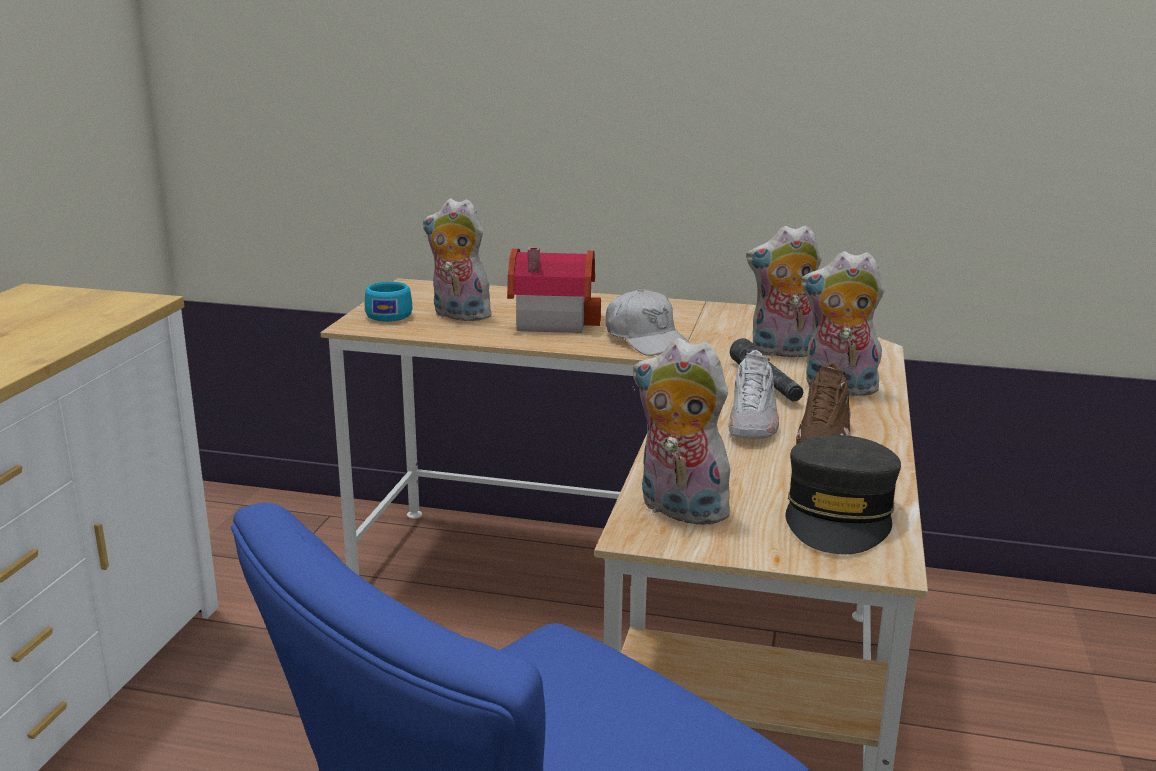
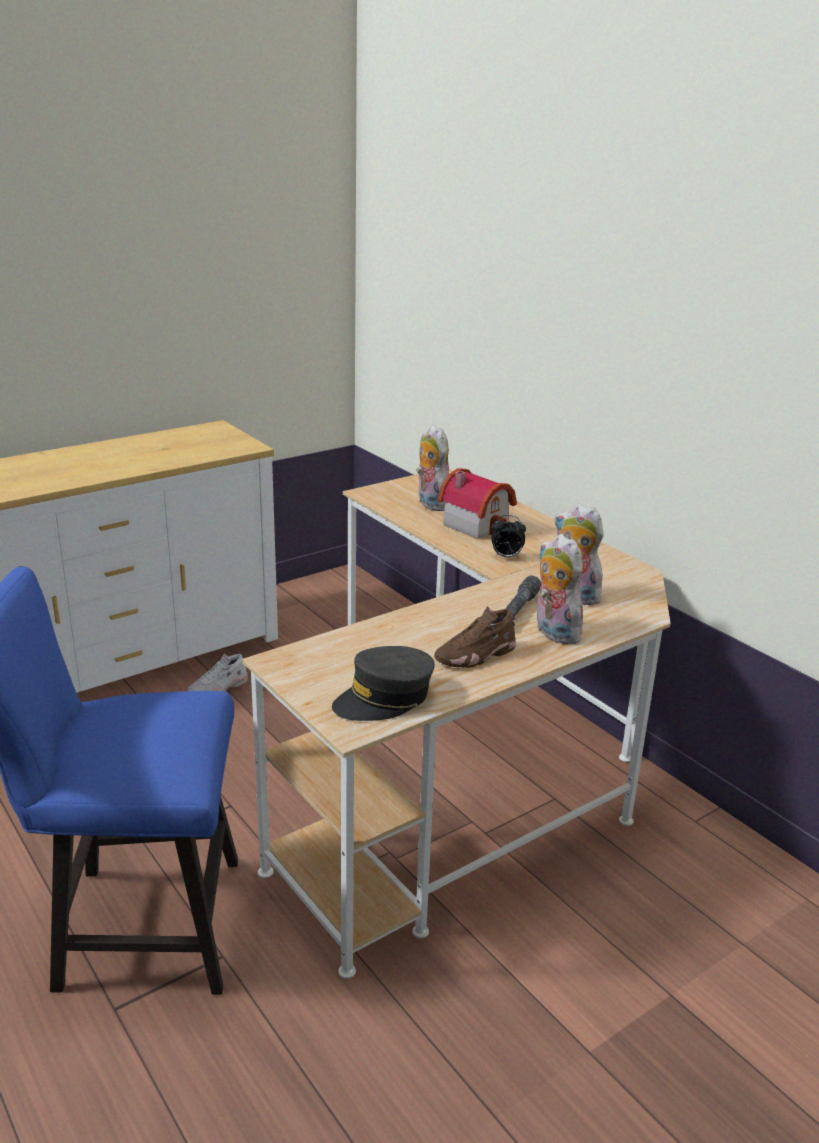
camera: 40 degrees right, 5 degrees up
(390, 314) = (396, 491): turquoise cup -> none
(646, 340) = (506, 557): white cap -> alarm clock
(678, 510) = (314, 658): plush toy -> none
(752, 422) = (455, 630): white shoe -> white shoe (219, 688)

